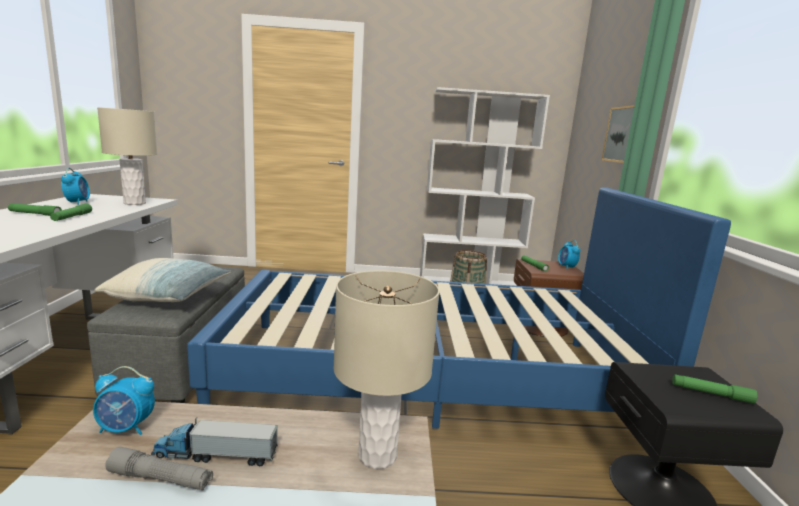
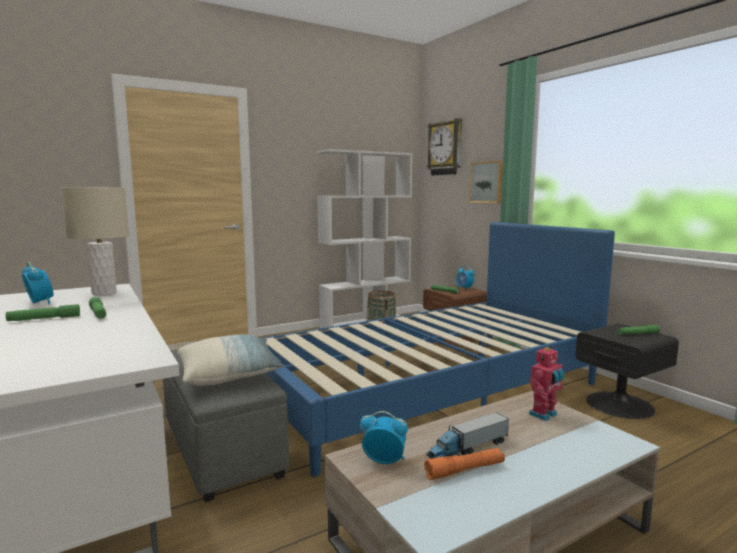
camera: 30 degrees left, 5 degrees down
(126, 428) = (384, 460): alarm clock -> alarm clock turned 135 degrees counterclockwise
(161, 479) = (465, 470): grey flashlight -> orange flashlight
(378, 455) = (544, 415): beige table lamp -> toy robot
(596, 89) = (446, 148): none -> wall clock

